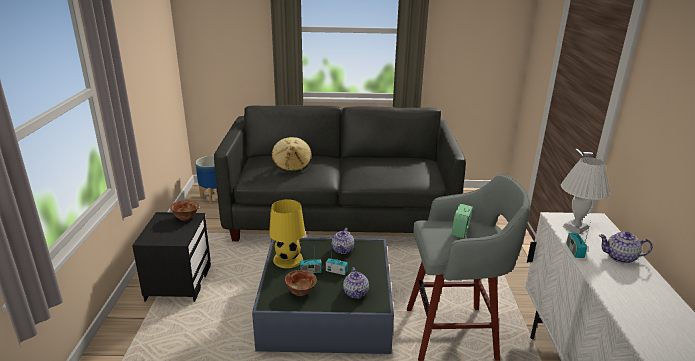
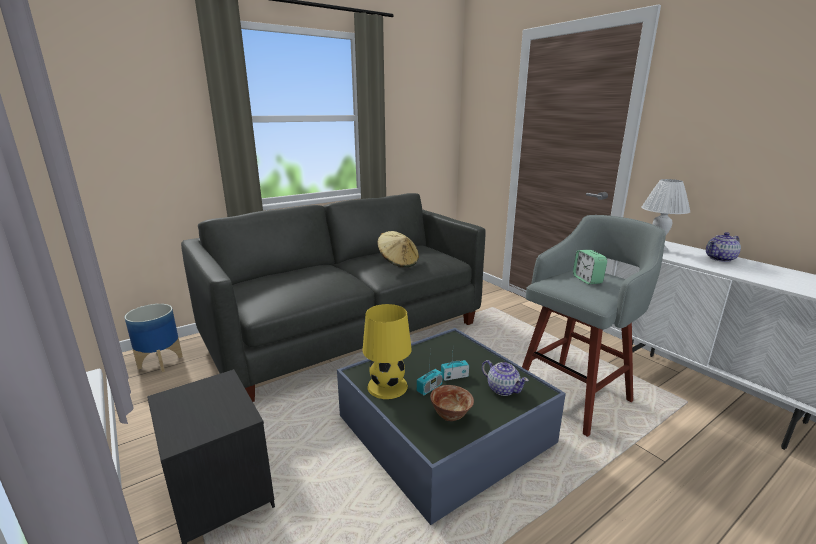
camera: 35 degrees left, 5 degrees down
(186, 217) = (212, 385): bowl -> none
(292, 166) = (301, 280): beige hat -> beige hat (398, 262)
(343, 249) = (430, 353): teapot -> none
(574, 251) = (692, 263): radio -> none

